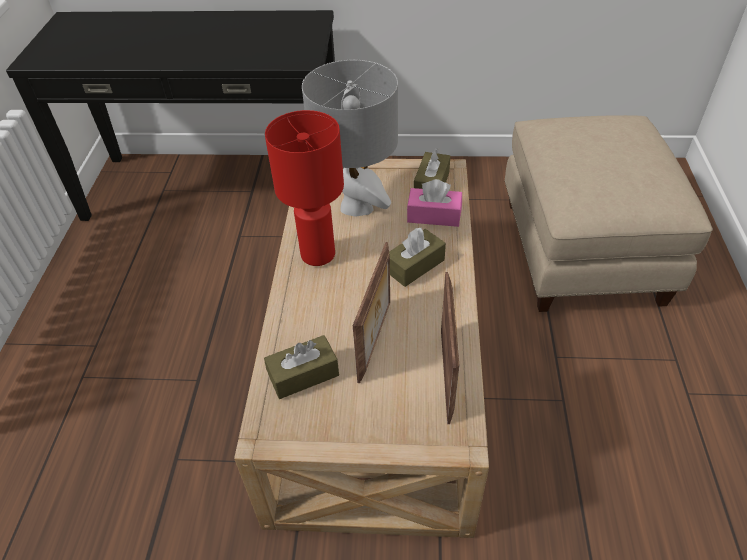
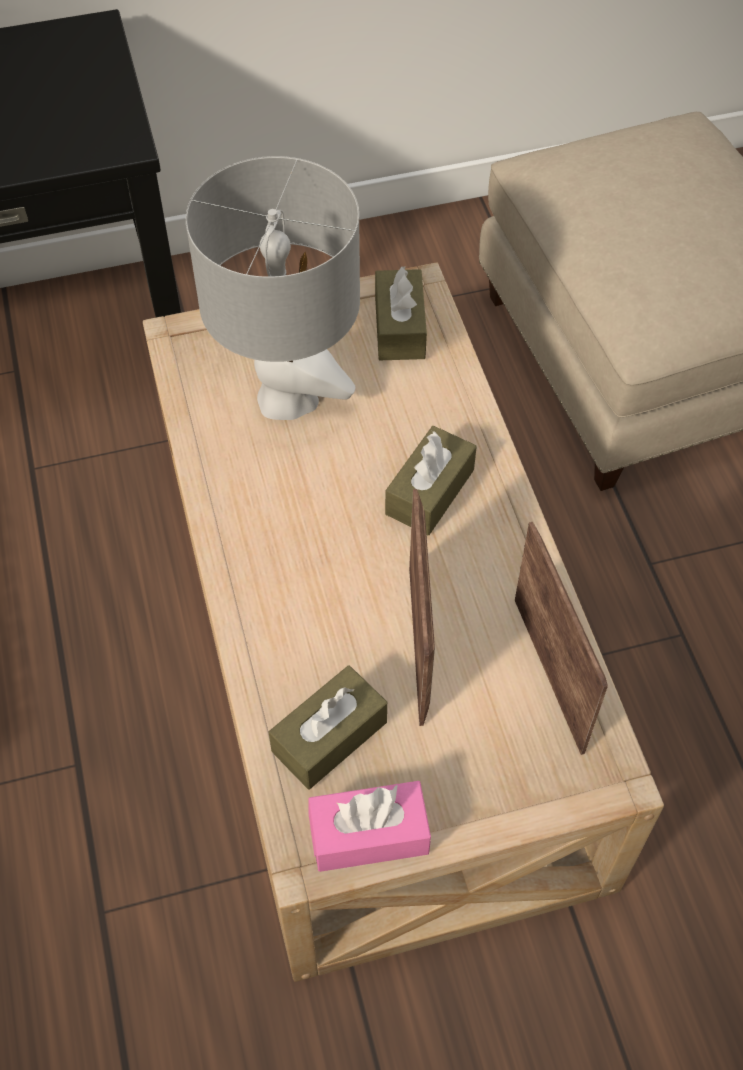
camera: 20 degrees left, 10 degrees up
(317, 254) = (258, 511): red table lamp -> none
(434, 215) = (426, 388): pink tissue box -> pink tissue box (369, 835)

